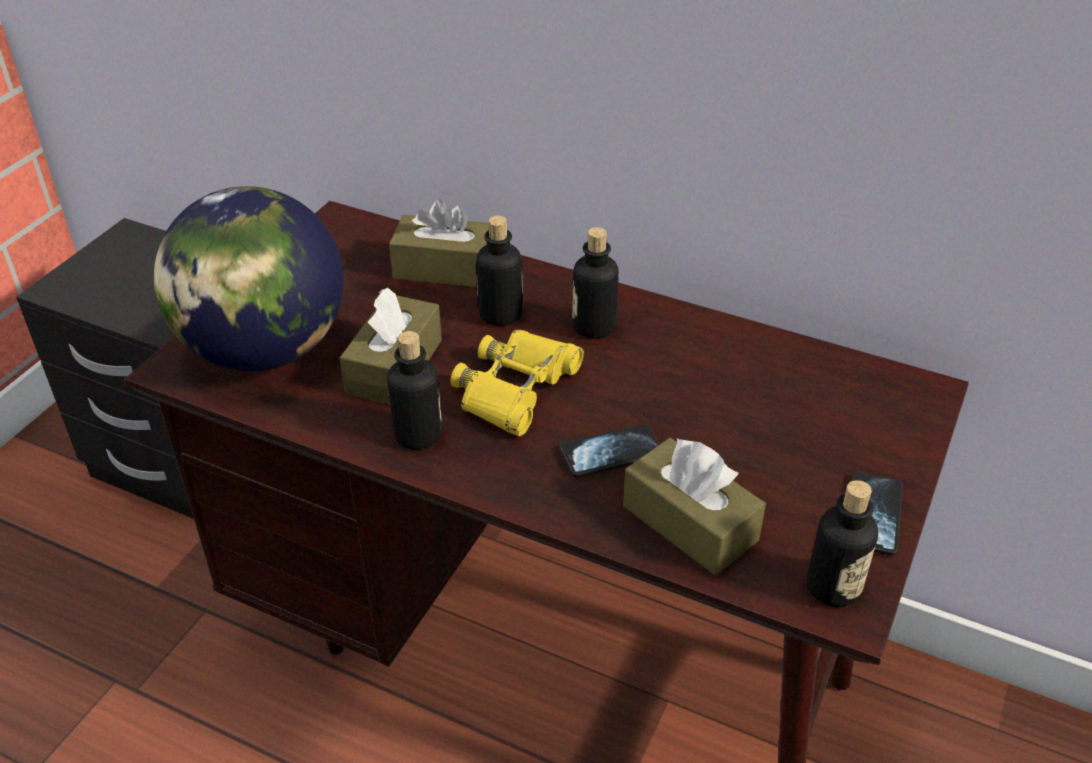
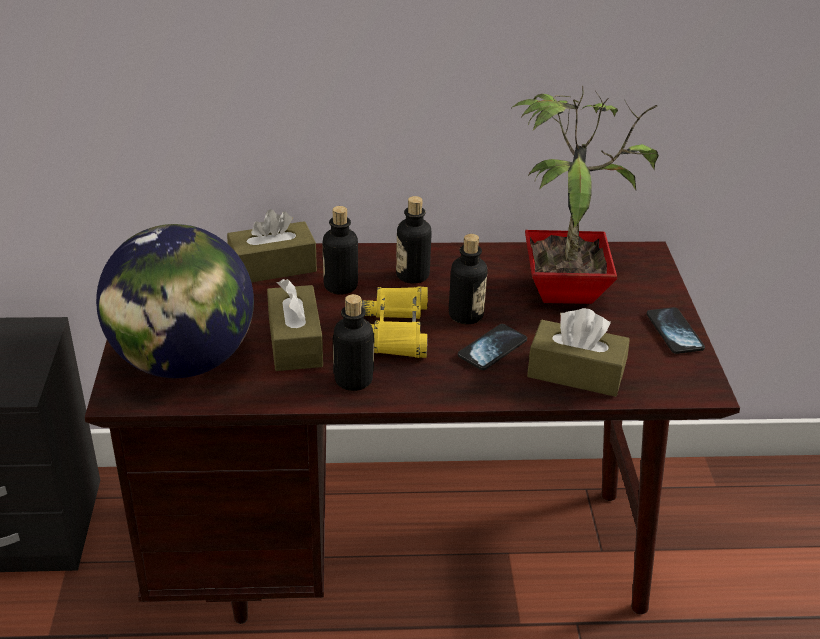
camera: 30 degrees left, 5 degrees down
(771, 402) = (564, 287): none -> potted plant
(833, 587) = (685, 379): bottle -> bottle (466, 315)

